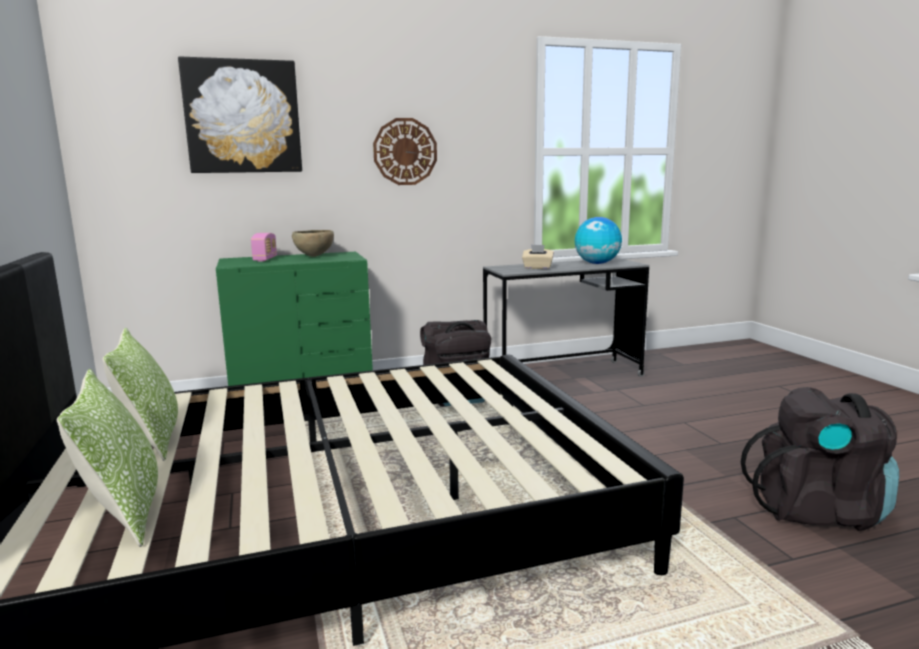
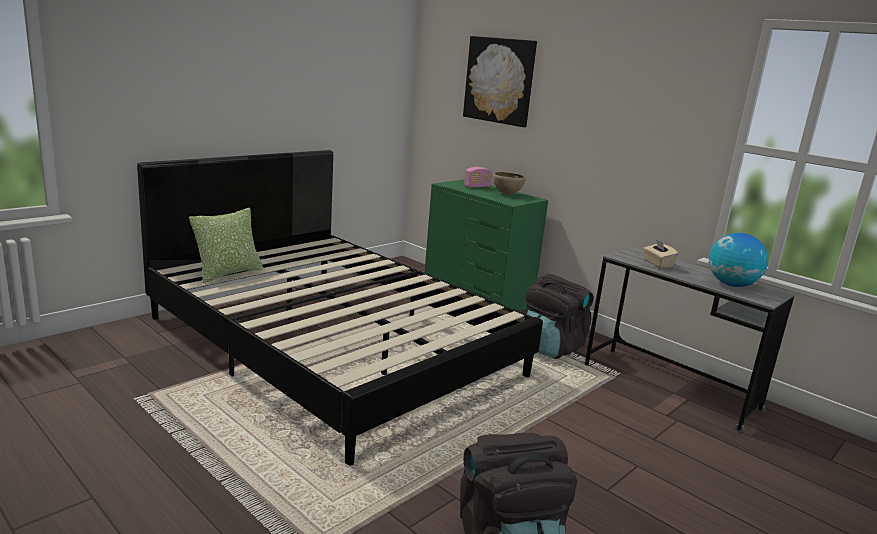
camera: 60 degrees right, 5 degrees up
(152, 439) = (300, 259): pillow -> none
(405, 151) = (604, 124): wall clock -> none

